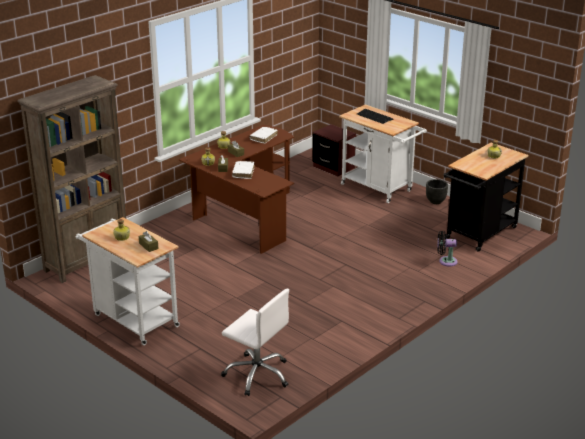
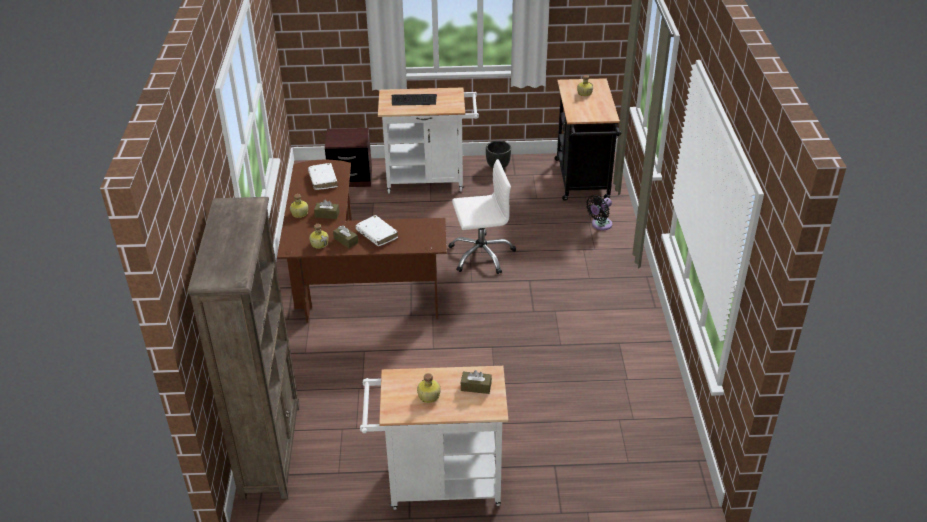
camera: 45 degrees left, 10 degrees up
(257, 374) = (645, 453): white office chair -> white office chair (481, 254)

